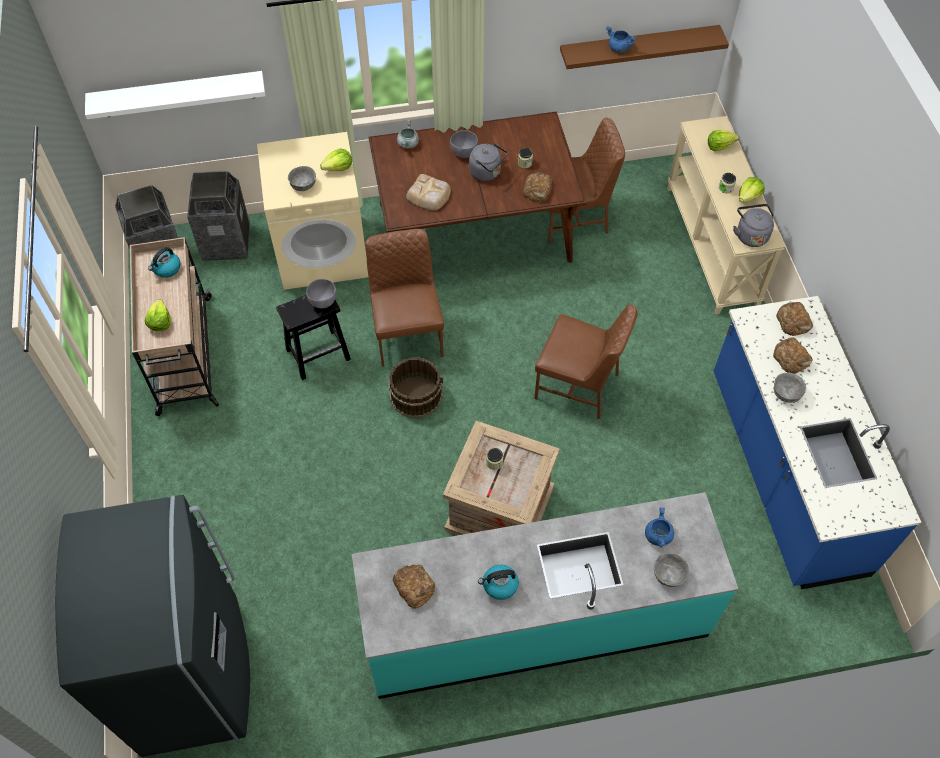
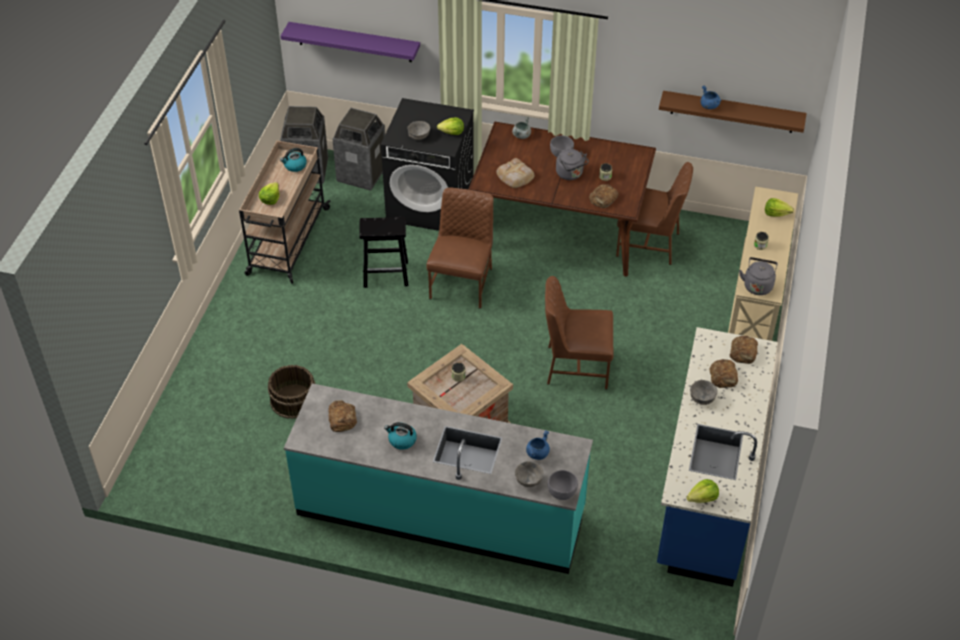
camera: 25 degrees right, 10 degrees down
(178, 94) = (354, 42): white shelf -> purple shelf
(194, 672) = (180, 448): grey fridge -> none
(322, 252) = (431, 204): beige washing machine -> black washing machine
(322, 302) = (395, 226): grey bowl -> grey bowl (561, 493)
(416, 395) = (443, 328): brown bucket -> brown bucket (294, 400)
(578, 386) = (576, 366): brown chair -> brown chair turned 135 degrees clockwise
(748, 196) = (775, 258): lettuce -> lettuce (702, 498)

